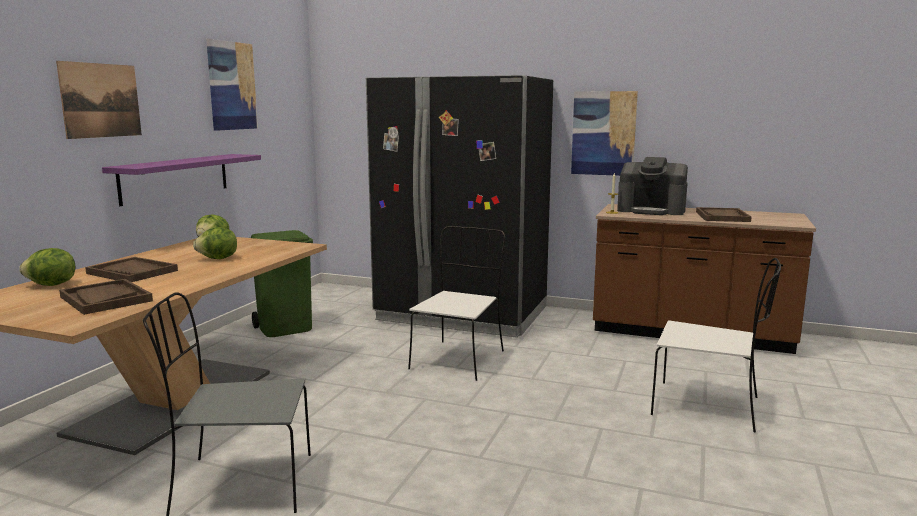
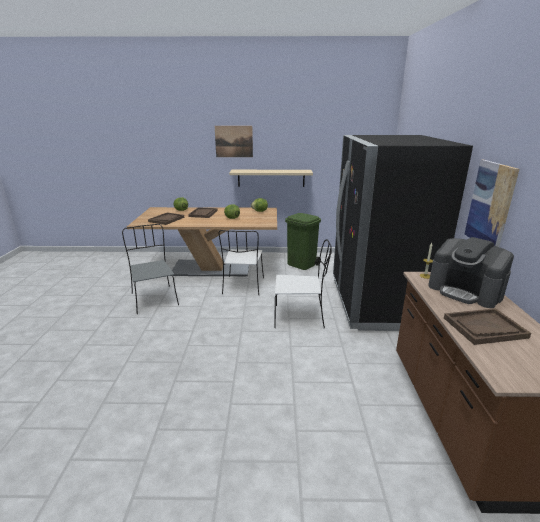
camera: 70 degrees right, 10 degrees up
(175, 178) = (271, 178): purple shelf -> beige shelf
(232, 86) = (317, 133): picture -> none
(651, 210) = (465, 291): coffee machine -> coffee machine turned 45 degrees counterclockwise
(708, 407) = (291, 433): white chair -> white chair (243, 286)

